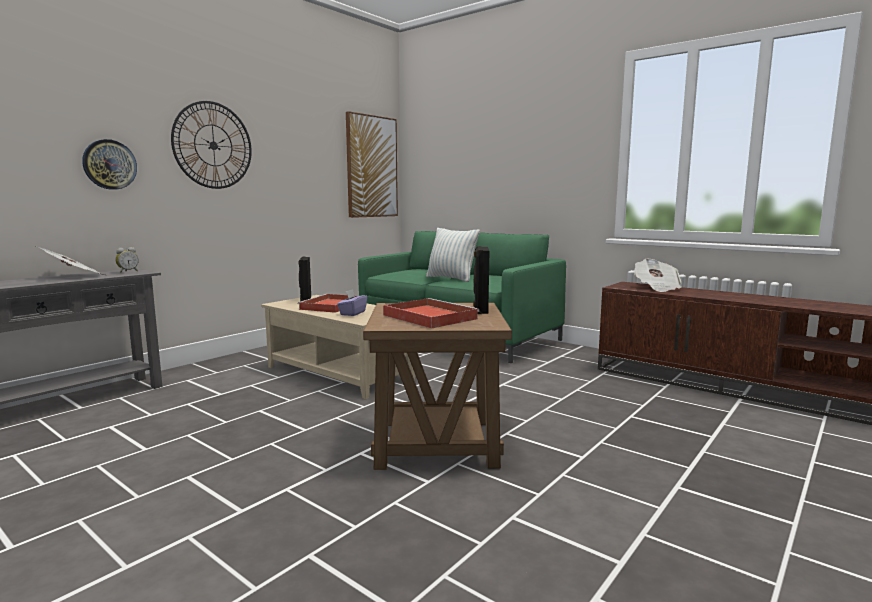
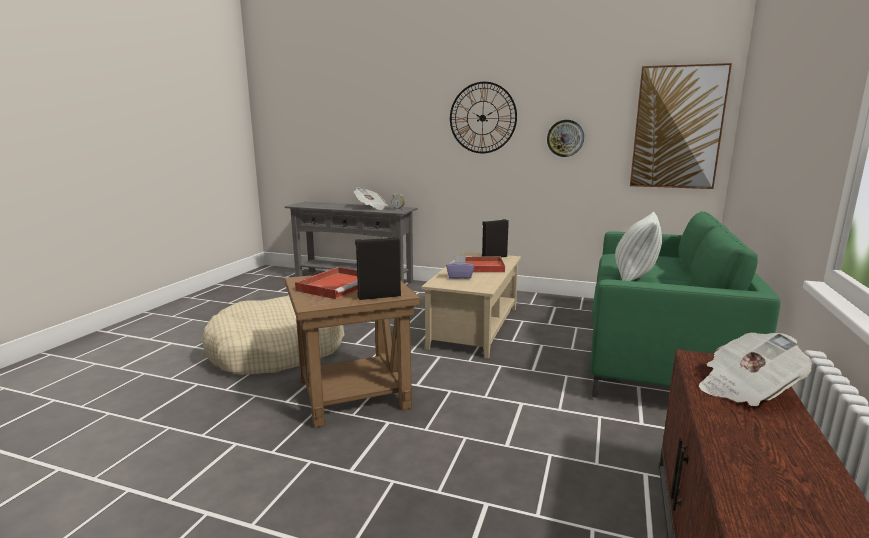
camera: 70 degrees right, 5 degrees up
(109, 164) = (409, 137): wall clock -> wall clock (565, 138)
(257, 482) = (277, 350): none -> beige dog bed

